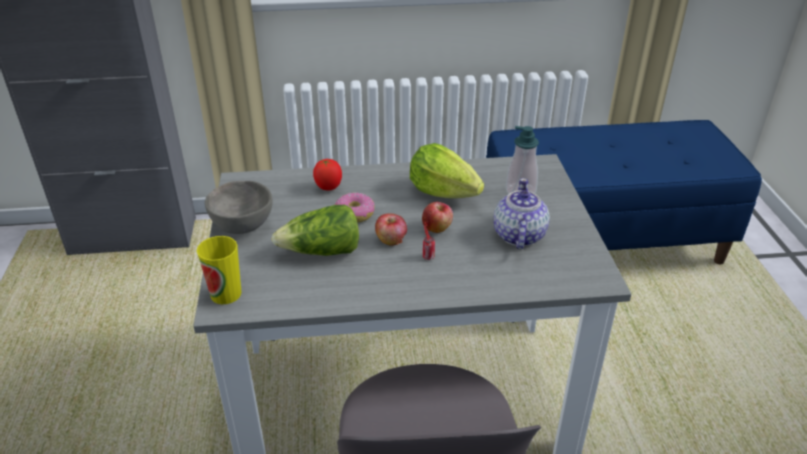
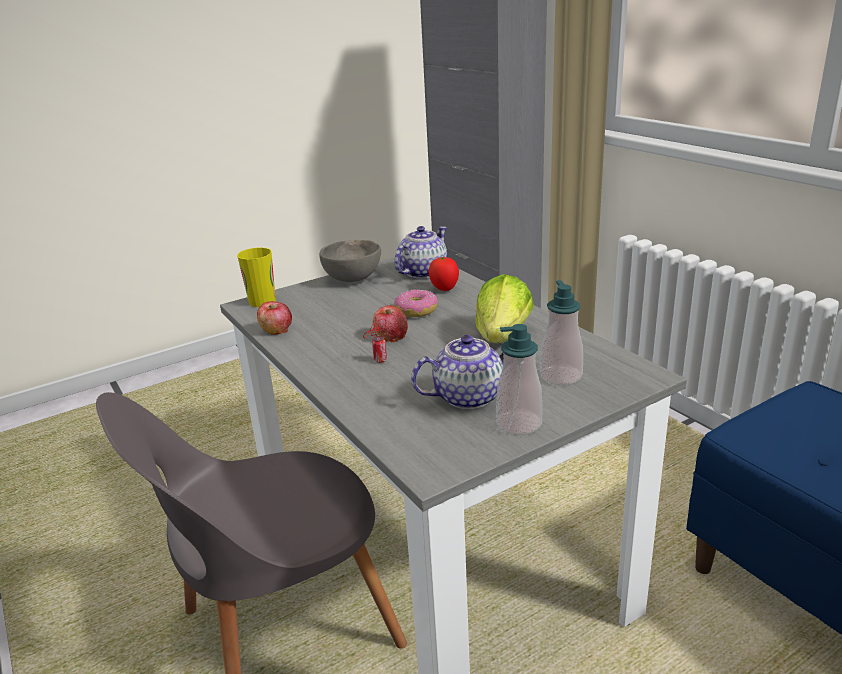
camera: 65 degrees right, 10 degrees down
(277, 187) = (422, 272): none -> teapot
(322, 252) = (345, 315): lettuce -> none
(437, 227) = (434, 351): apple -> apple (276, 330)
(568, 228) = (519, 424): none -> soap dispenser

